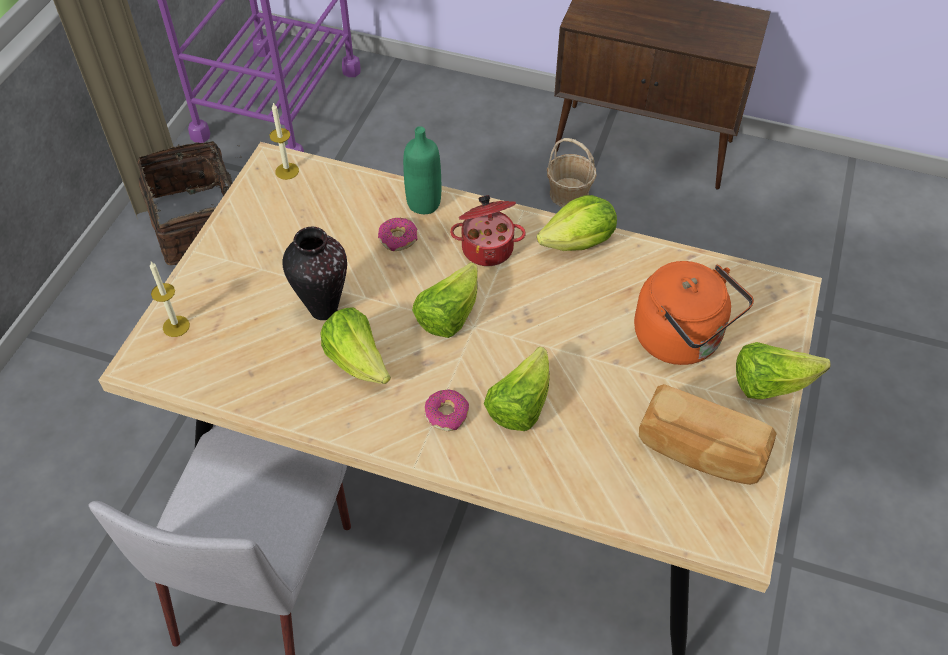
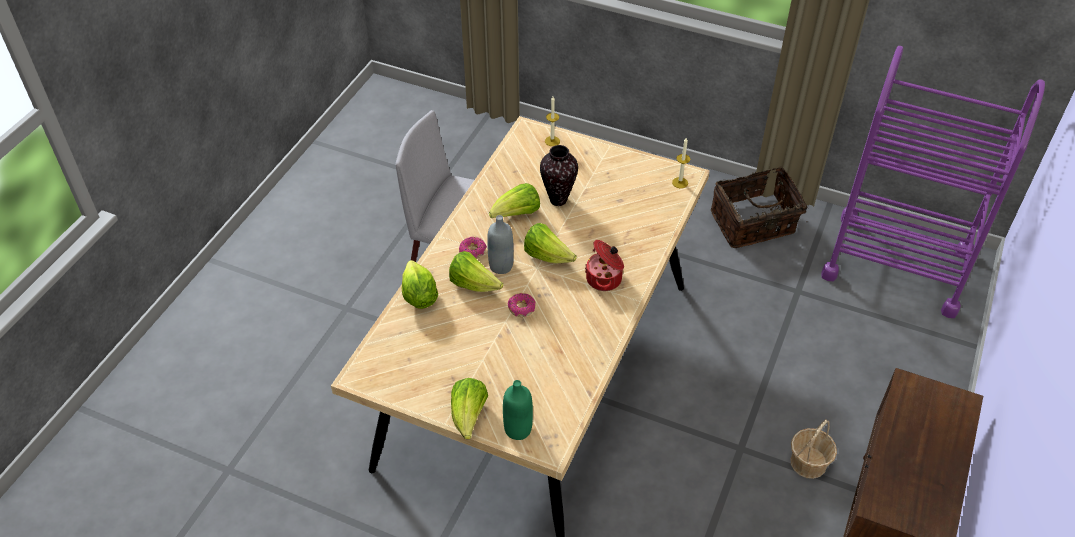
camera: 95 degrees right, 5 degrees down
(398, 239) = (615, 235): donut -> donut (521, 308)
(424, 203) = (648, 249): green bottle -> green bottle (518, 429)
(475, 372) = (501, 266): none -> grey bottle
(579, 243) = (606, 328): lettuce -> lettuce (419, 297)
(682, 340) = (513, 374): orange kettle -> none
(700, 451) = (424, 368): bread -> none

